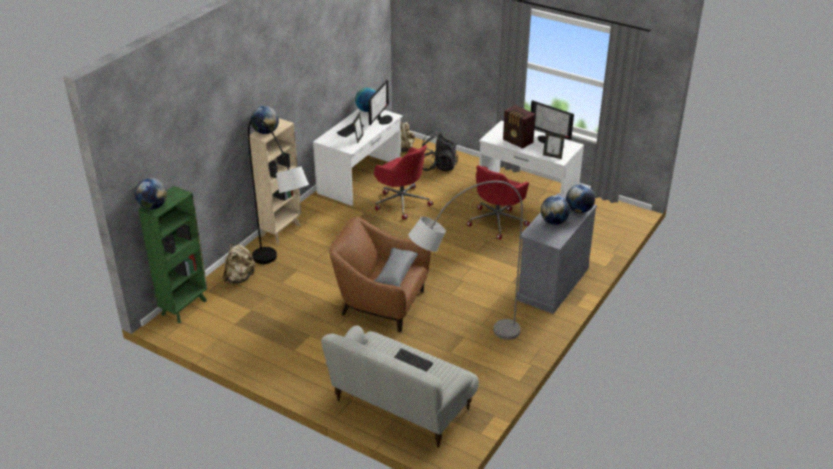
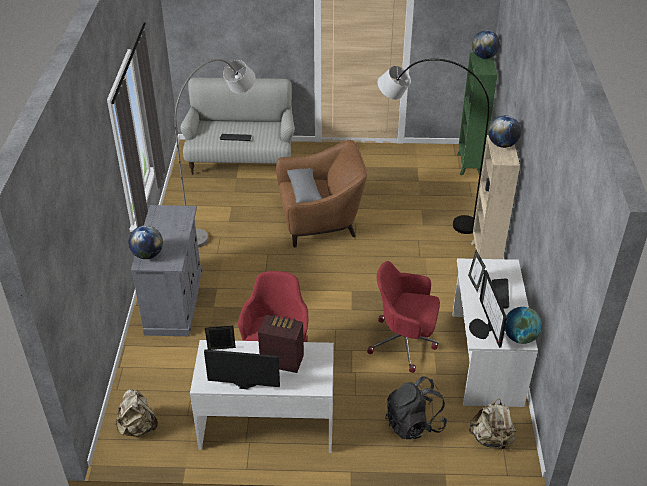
camera: 150 degrees right, 5 degrees up
(239, 278) = (460, 200): beige backpack -> beige backpack (138, 427)
(554, 222) = (168, 231): globe -> none

